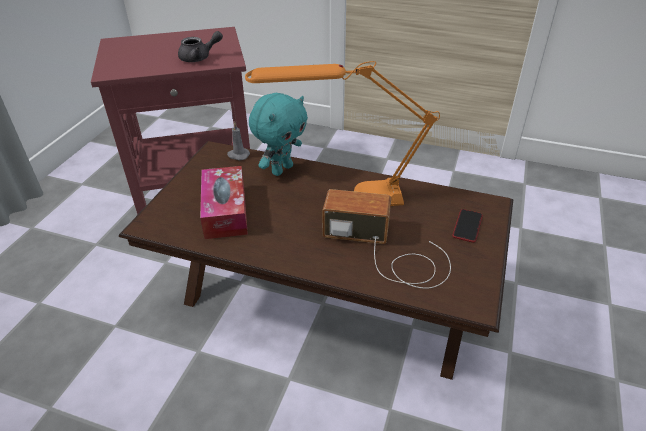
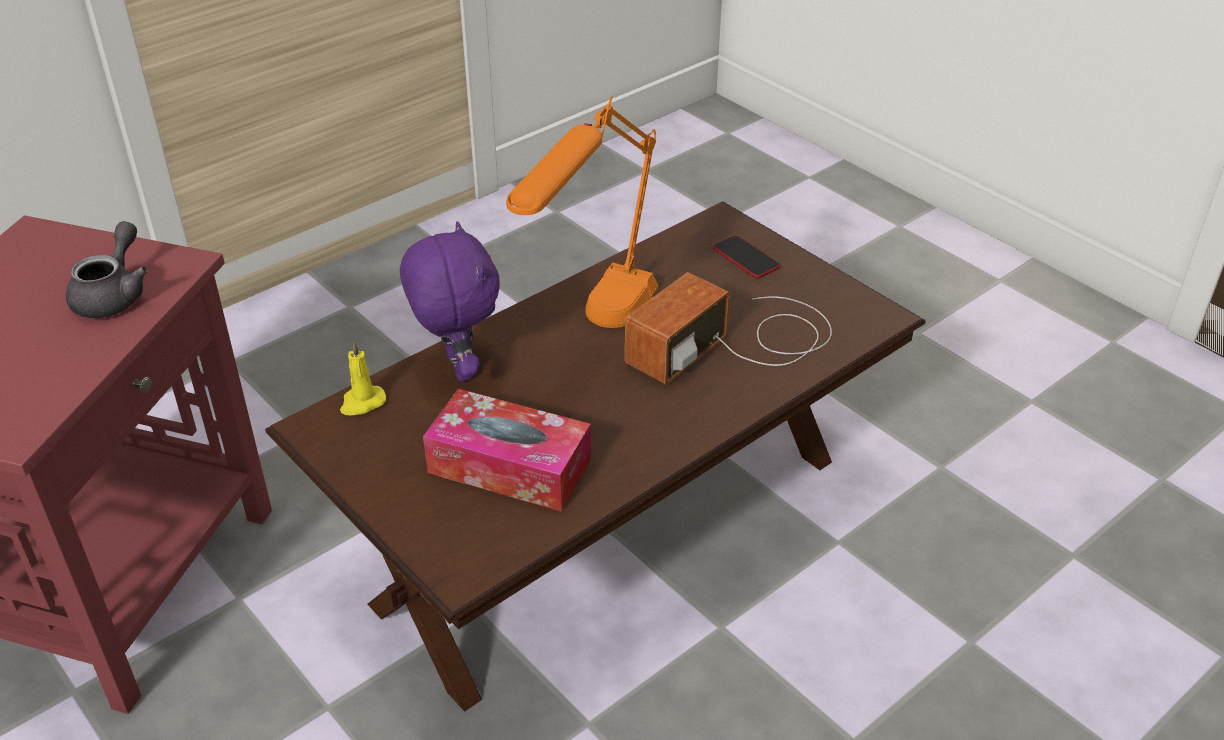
camera: 60 degrees left, 0 degrees up
(238, 155) = (362, 403): grey candle -> yellow candle
(281, 169) = (457, 368): turquoise plush toy -> purple plush toy

